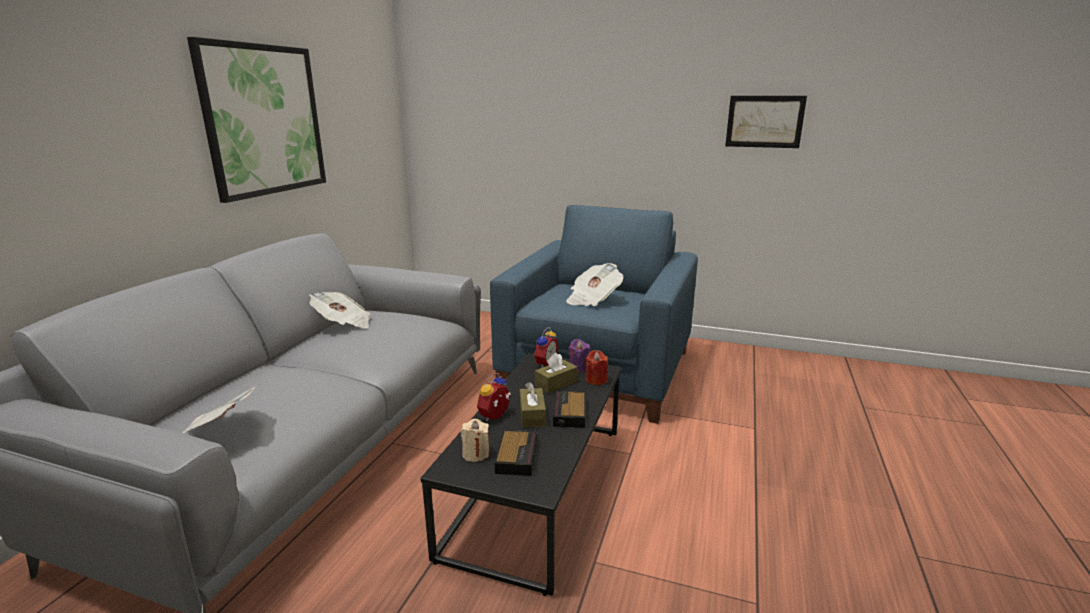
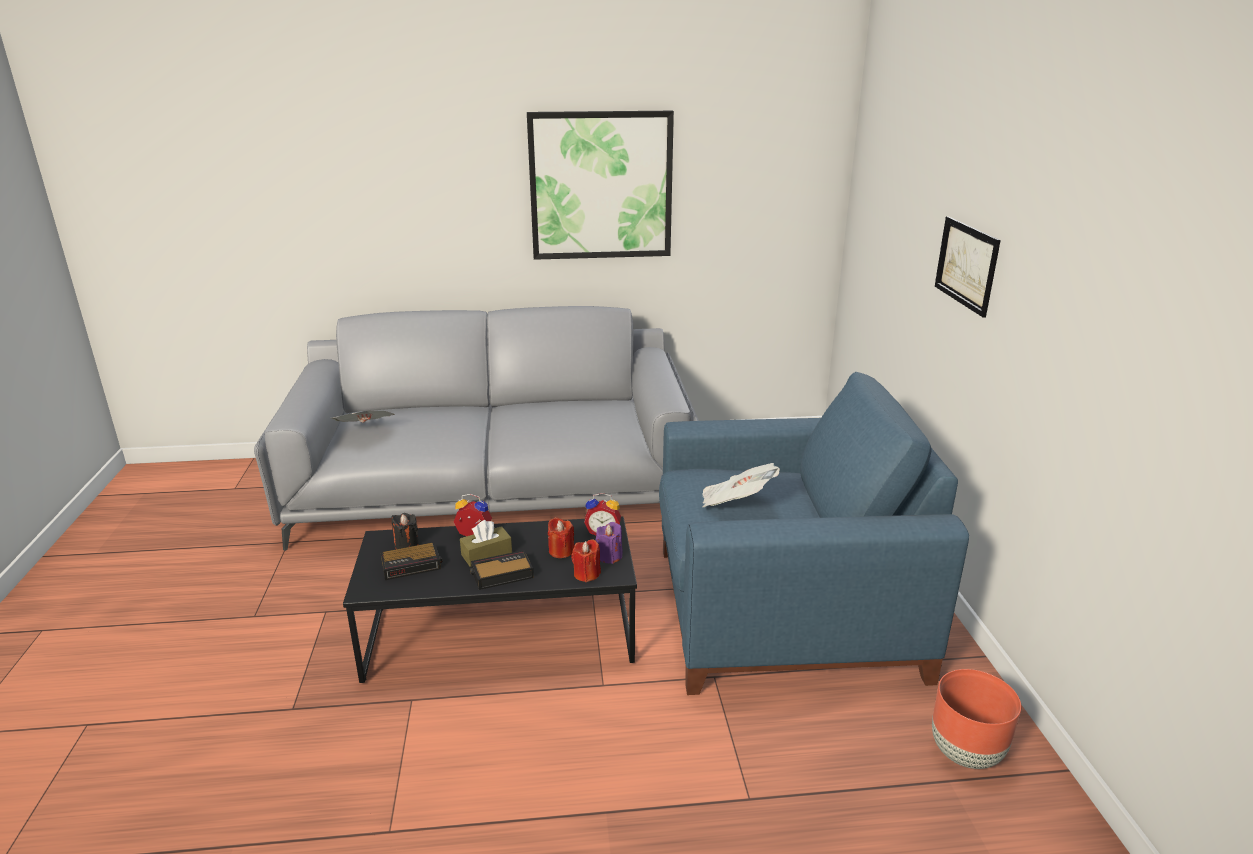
camera: 65 degrees right, 5 degrees up
(343, 323) = (568, 403): newspaper -> none
(476, 454) = (406, 544): beige candle -> black candle
(556, 383) = (561, 551): brown tissue box -> red candle
(737, 362) = (966, 754): none -> brown planter
(764, 121) = (1164, 345): picture -> picture (966, 265)

